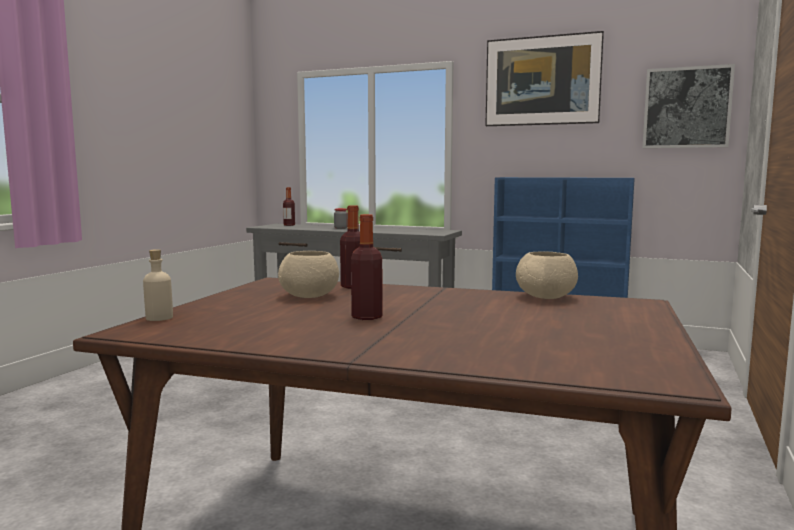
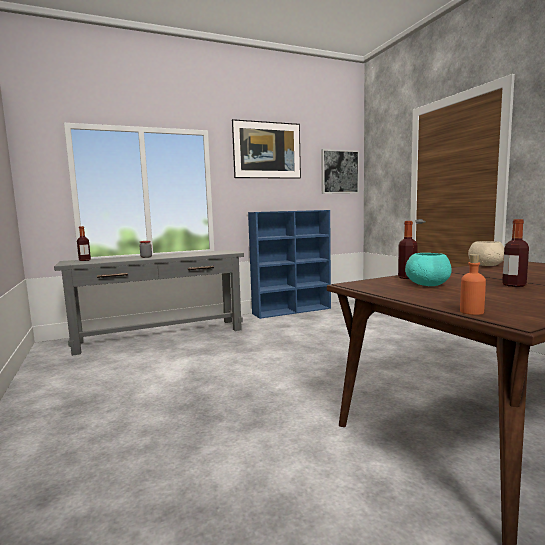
camera: 45 degrees left, 0 degrees up
(159, 318) = (471, 312): beige bottle -> orange bottle
(310, 296) = (428, 285): beige bowl -> turquoise bowl

